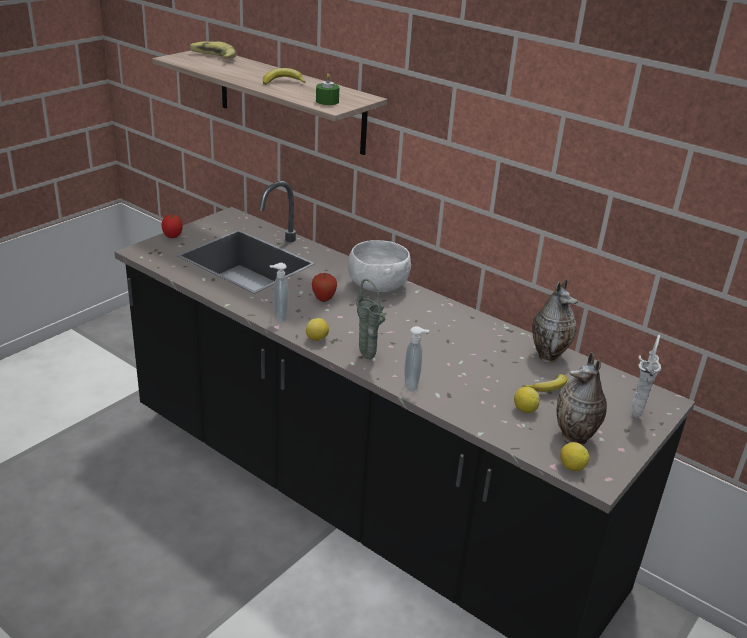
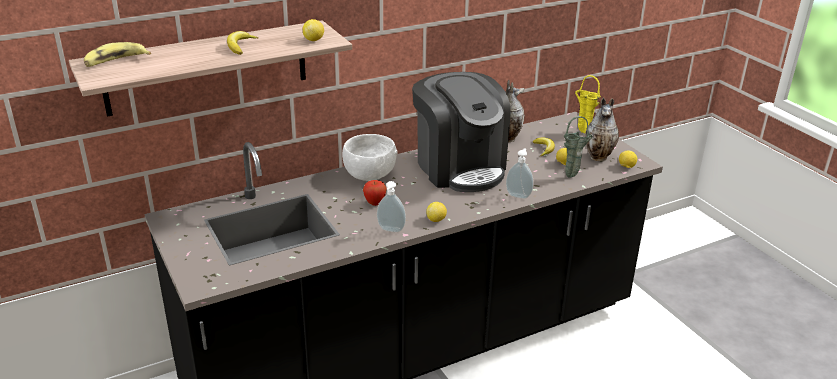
camera: 65 degrees left, 0 degrees up
(172, 237) = (184, 261): tomato -> none
(327, 101) = (314, 40): green candle -> lemon
(368, 359) = (476, 204): green vase -> green vase (572, 176)
(443, 335) = (459, 167): none -> coffee machine
(635, 414) = (582, 132): white vase -> yellow vase

